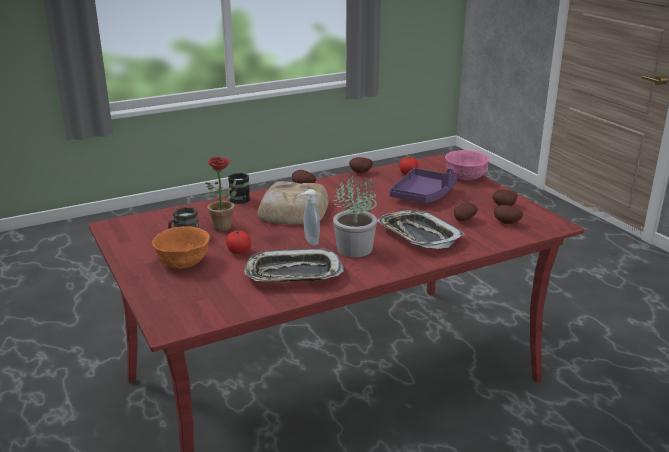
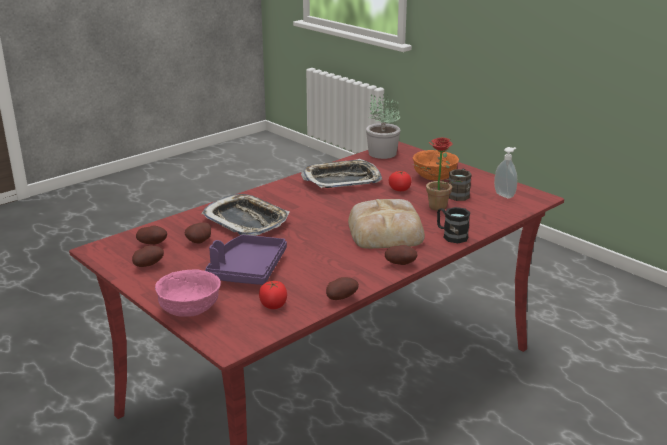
camera: 165 degrees right, 0 degrees up
(310, 242) = (345, 203): soap dispenser -> soap dispenser (505, 195)
(355, 248) = (302, 202): potted plant -> potted plant (381, 153)

